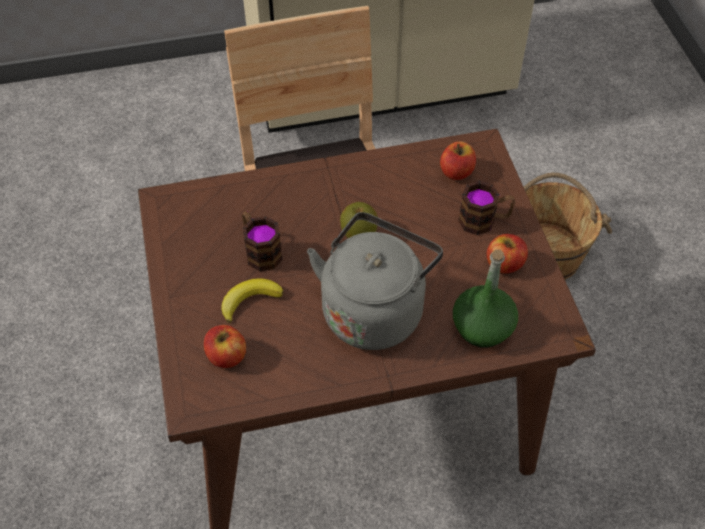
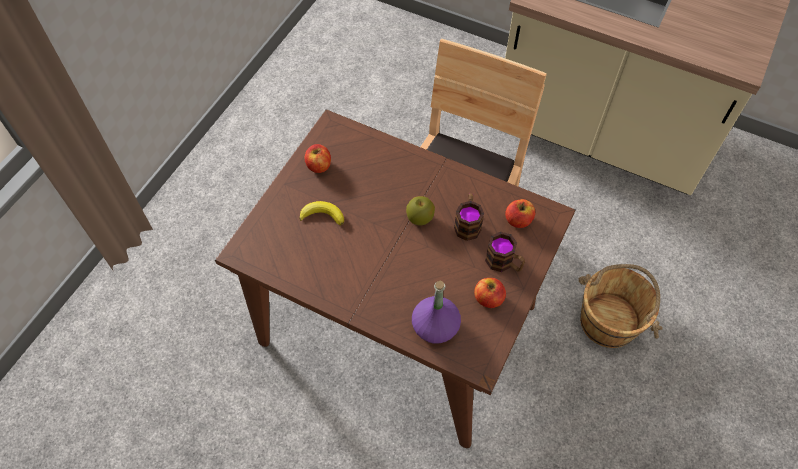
camera: 40 degrees right, 5 degrees up
(226, 356) = (281, 238): apple -> apple (318, 166)
(260, 251) = (355, 190): mug -> mug (467, 223)
(374, 309) = (384, 269): grey kettle -> none
(482, 327) = (435, 327): green bottle -> purple bottle

